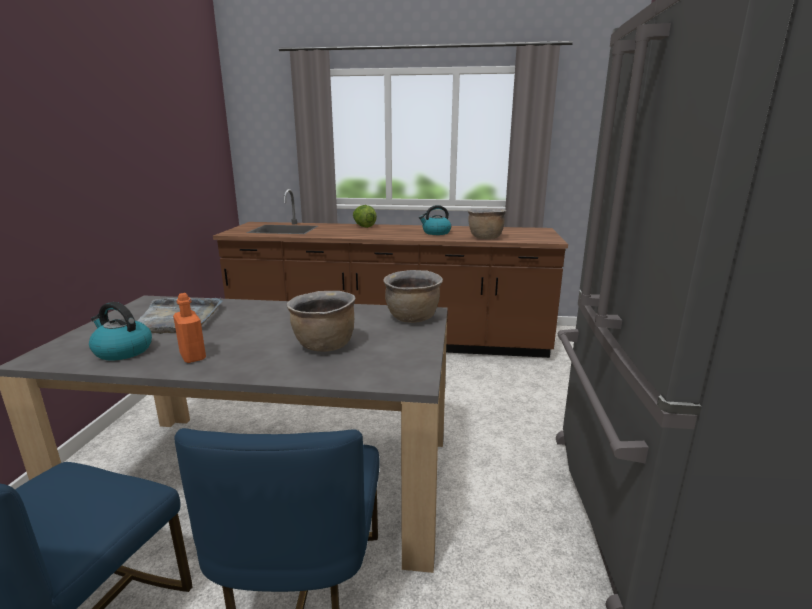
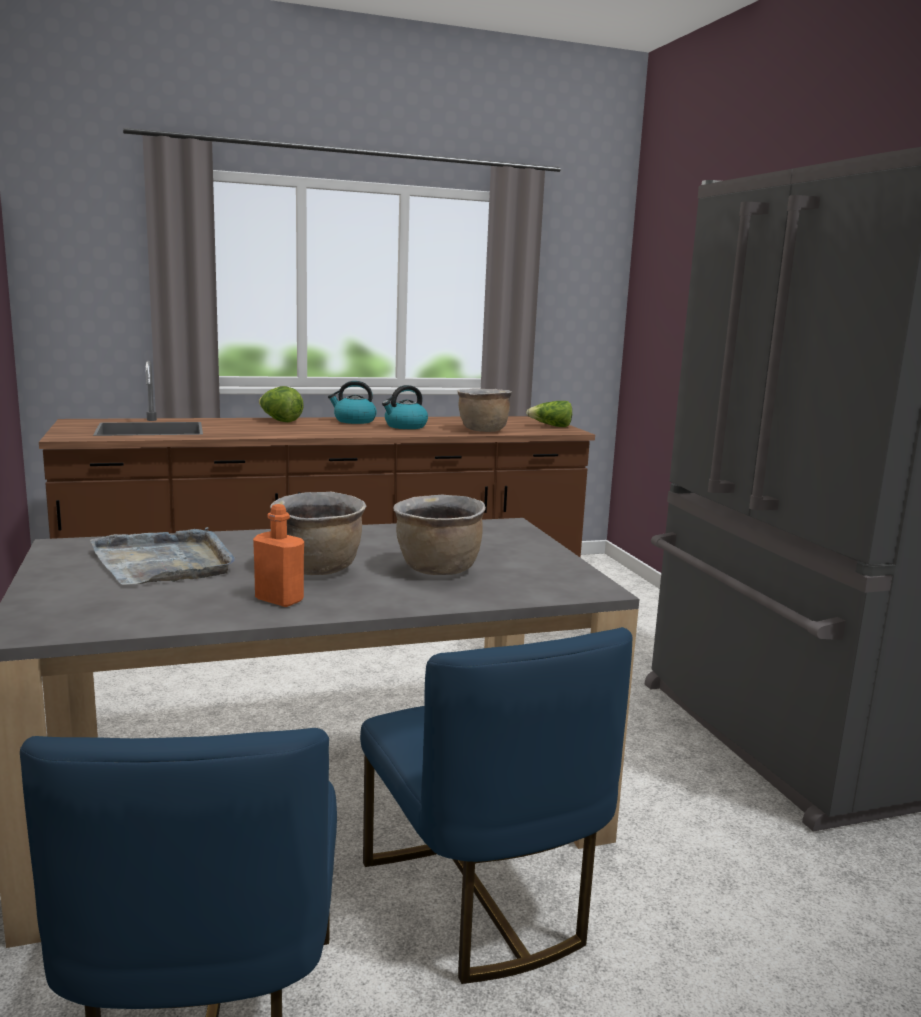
camera: 25 degrees left, 5 degrees down
(122, 351) = (156, 606): kettle -> kettle (354, 421)
(412, 318) = (500, 532): brown cooking pot -> brown cooking pot (318, 569)
(542, 236) = (551, 426): none -> lettuce

